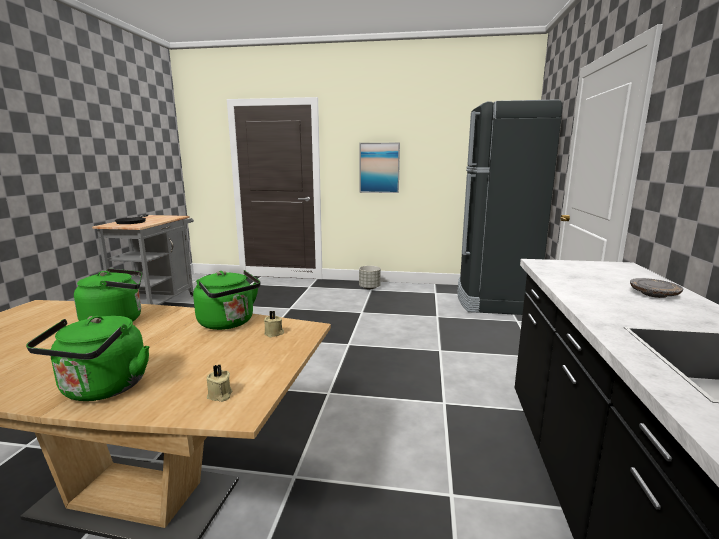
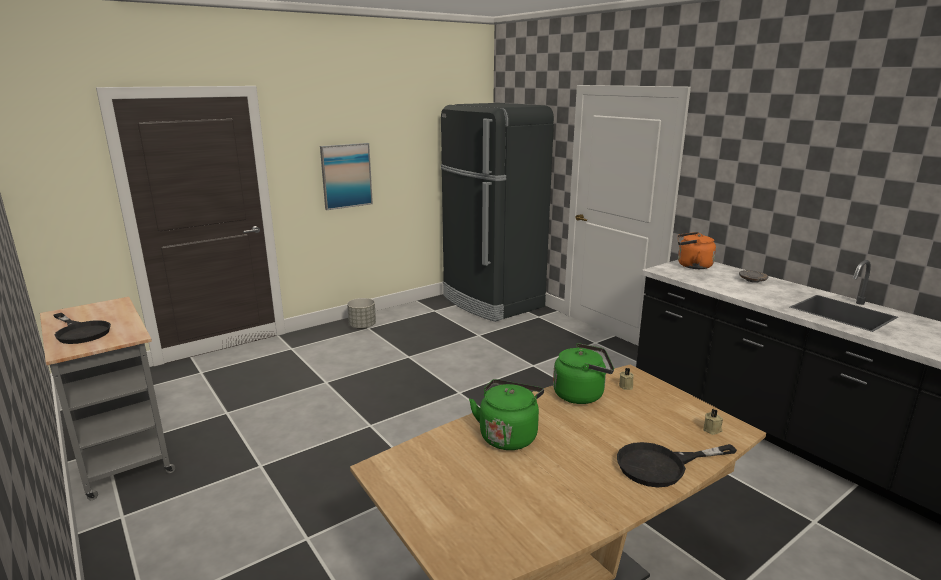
camera: 45 degrees left, 5 degrees up
(102, 389) = (662, 465): green kettle -> black frying pan
(599, 267) = (692, 266): none -> orange kettle

